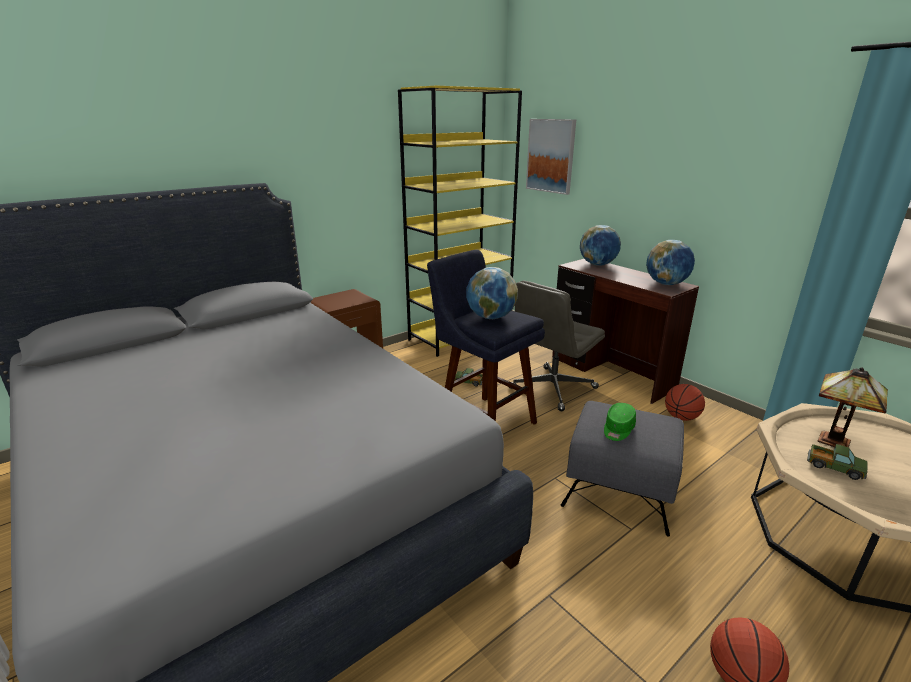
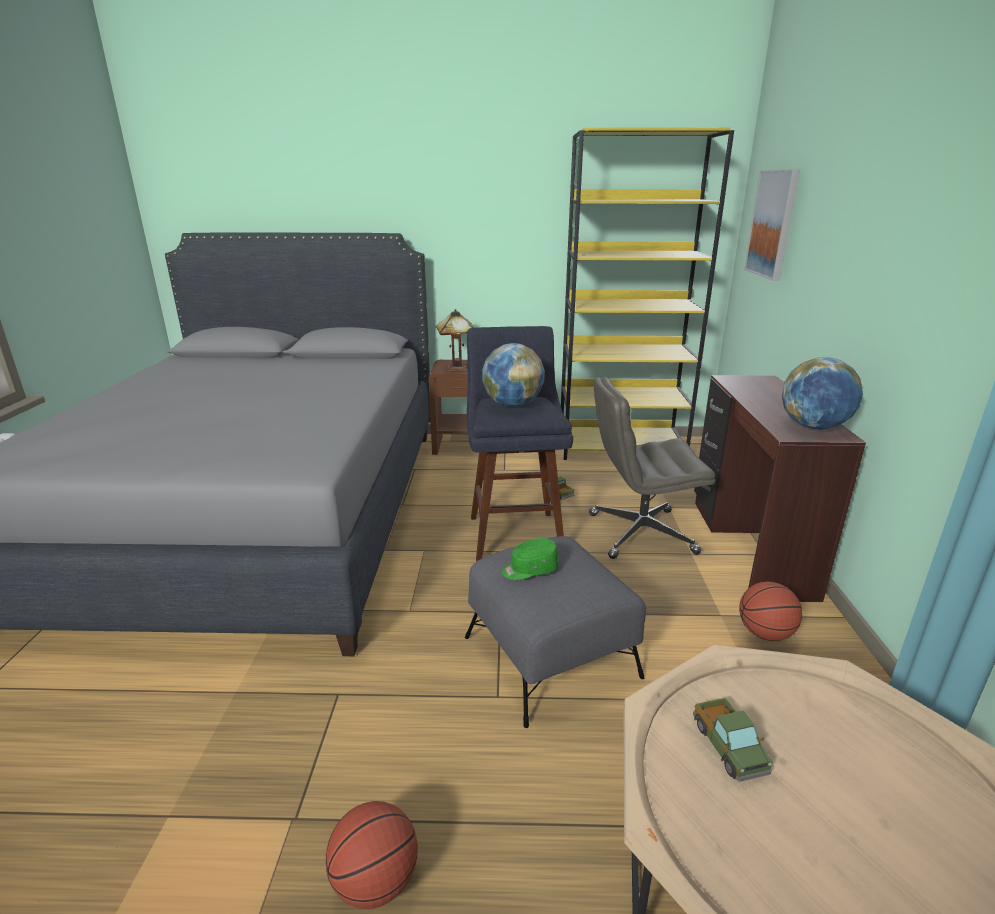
camera: 40 degrees right, 0 degrees up
(598, 264) = (768, 385): globe -> none
(836, 441) = (811, 729): table lamp -> table lamp (458, 369)

